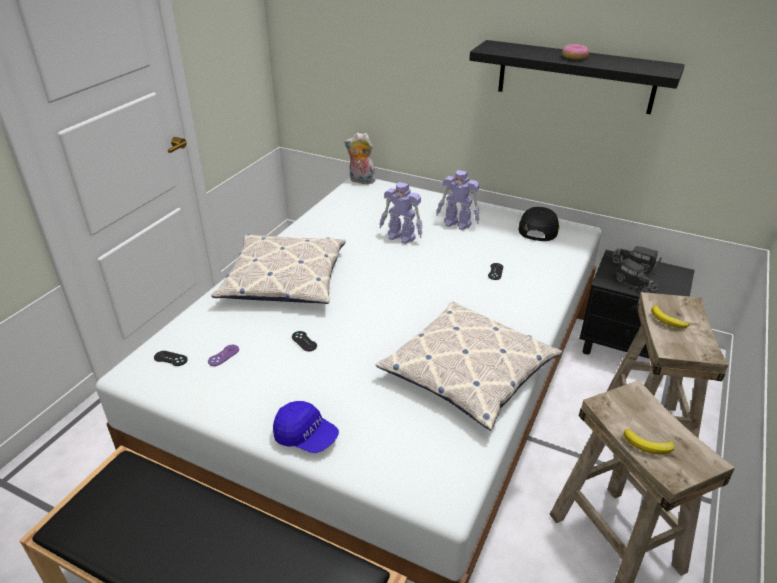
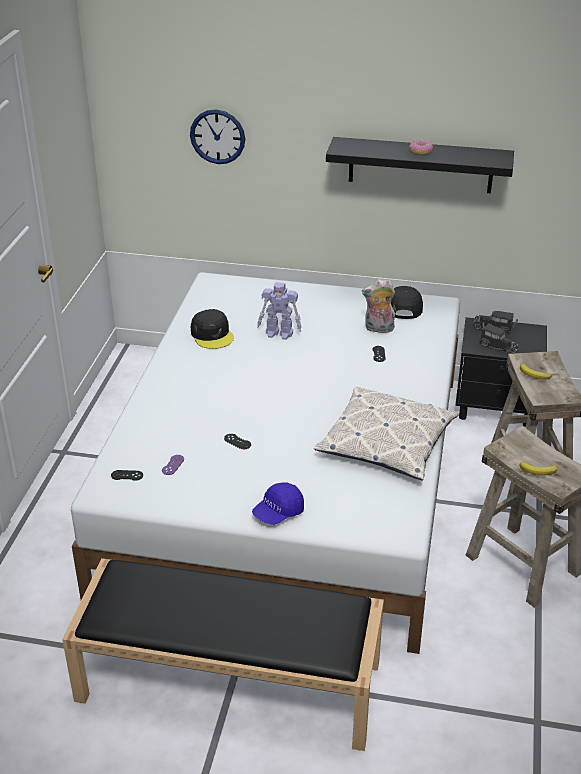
camera: 15 degrees left, 0 degrees up
(284, 279) = (189, 390): pillow -> none
(306, 436) = (278, 513): blue cap -> blue cap turned 120 degrees clockwise
(335, 229) = (212, 335): none -> black cap
(361, 181) = (211, 279): plush toy -> plush toy (378, 329)
(374, 36) = (217, 136): none -> wall clock
(458, 224) = (327, 312): toy robot -> none

